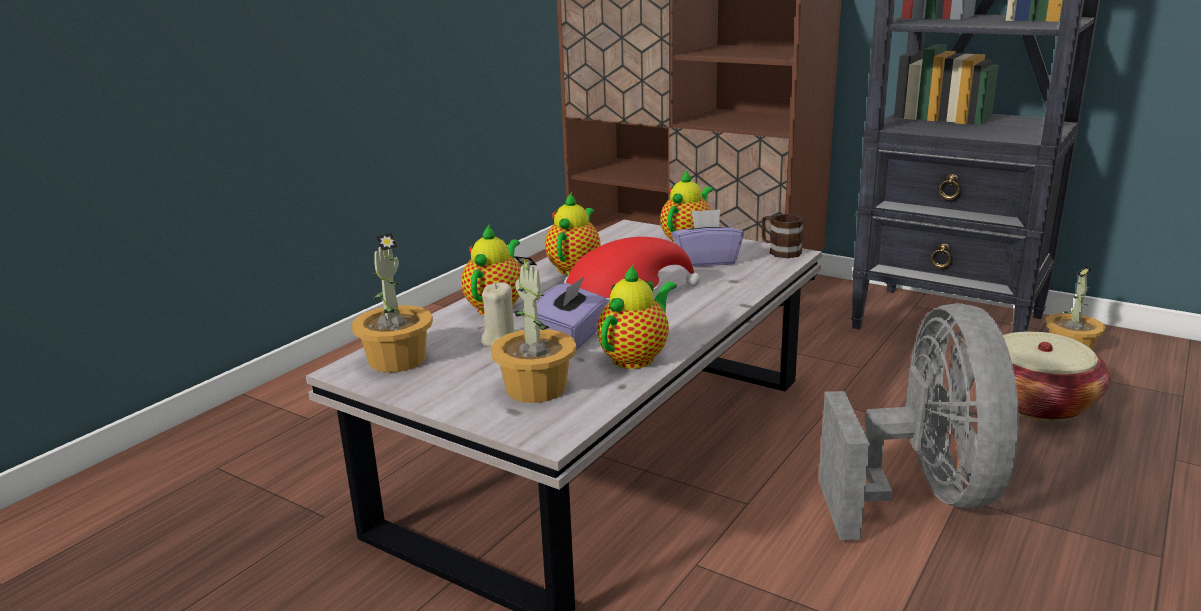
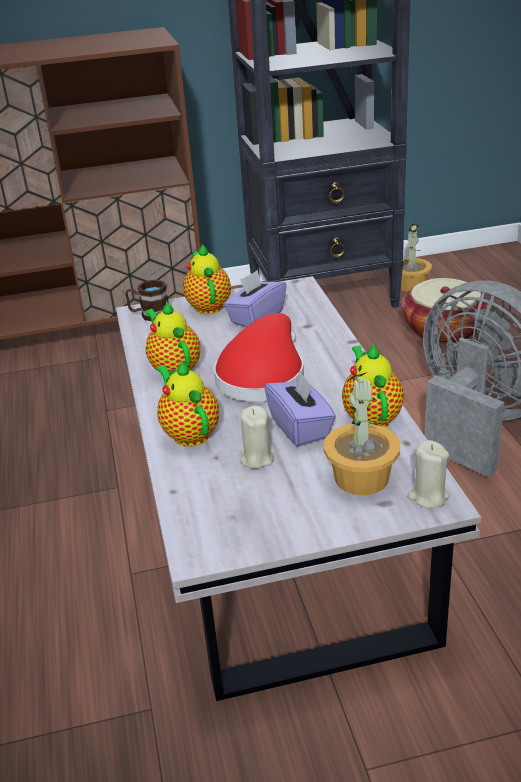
camera: 45 degrees left, 10 degrees up
(396, 359) = (215, 521): potted plant -> none
(551, 426) = (428, 496): none -> beige candle
(779, 251) = (288, 287): brown mug -> brown mug (149, 315)

